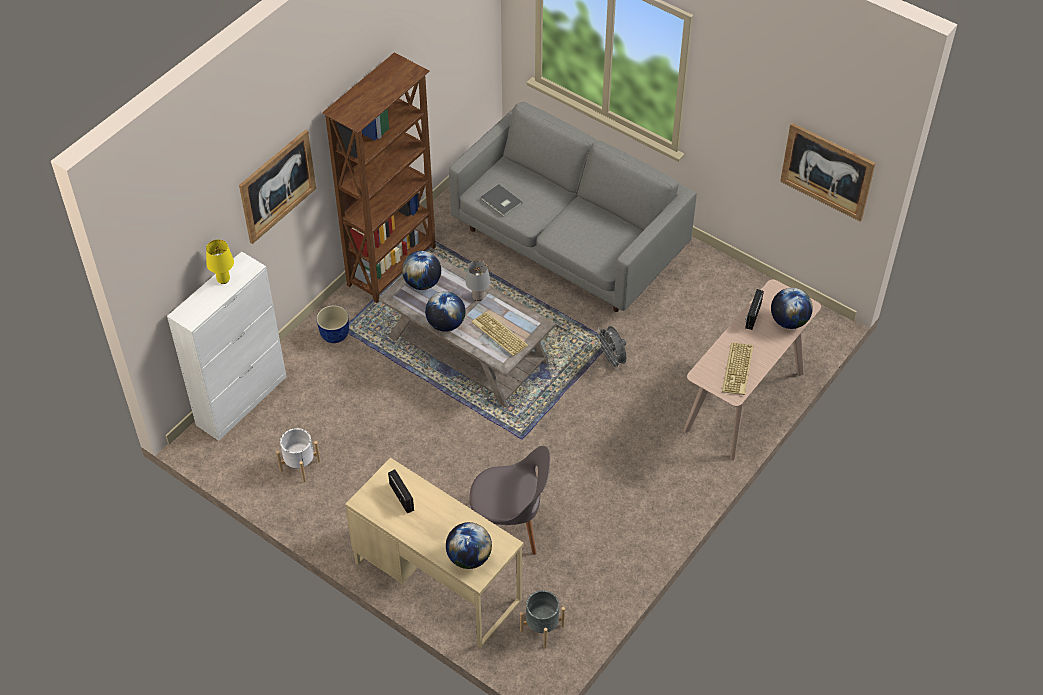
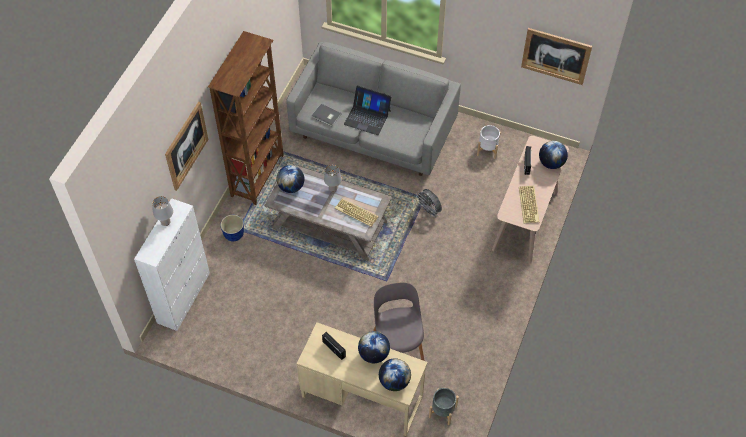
camera: 15 degrees left, 5 degrees up
(223, 279) = (166, 222): yellow table lamp -> grey table lamp
(300, 466) = (240, 336): white planter -> white planter (487, 150)
(446, 324) = (317, 213): globe -> globe (374, 354)
(509, 526) = (398, 345): grey chair -> grey chair turned 90 degrees counterclockwise
(557, 214) = (367, 117): none -> laptop

